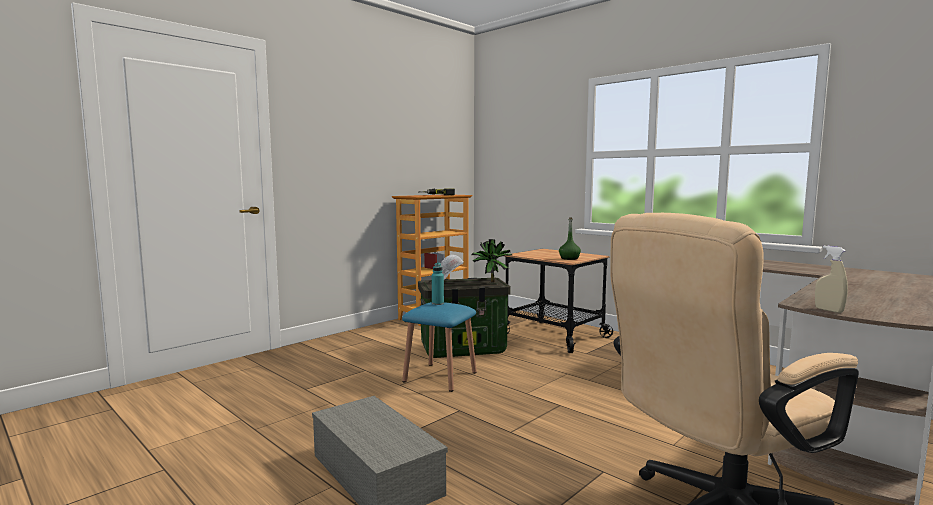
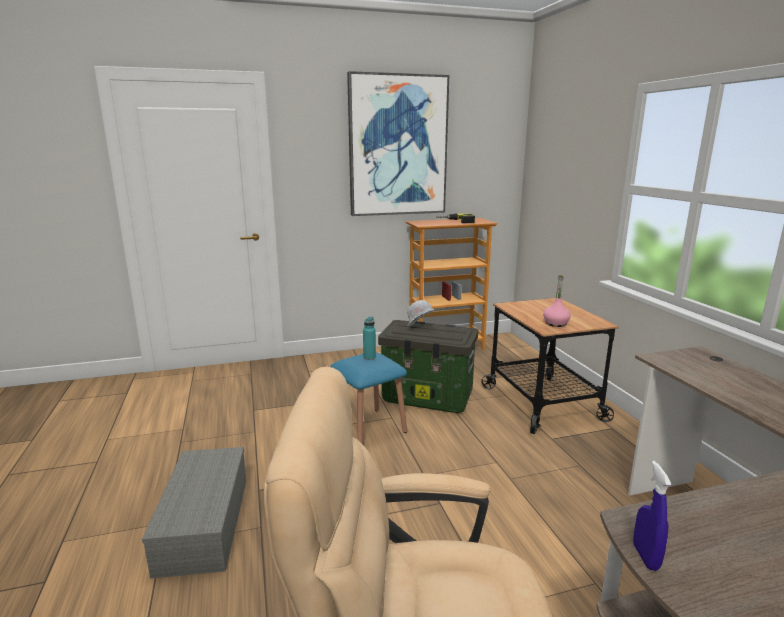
camera: 30 degrees right, 10 degrees up
(382, 125) = (397, 146): none -> picture
(490, 281) = (455, 336): potted plant -> none
(569, 258) = (555, 323): green bottle -> pink bottle
(829, 310) = (645, 557): beige spray bottle -> blue spray bottle

